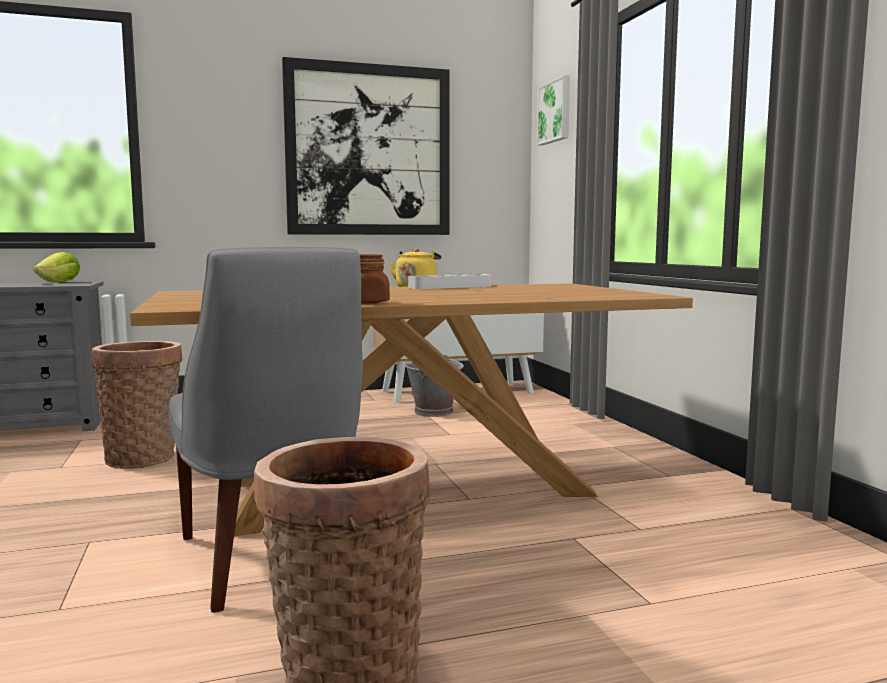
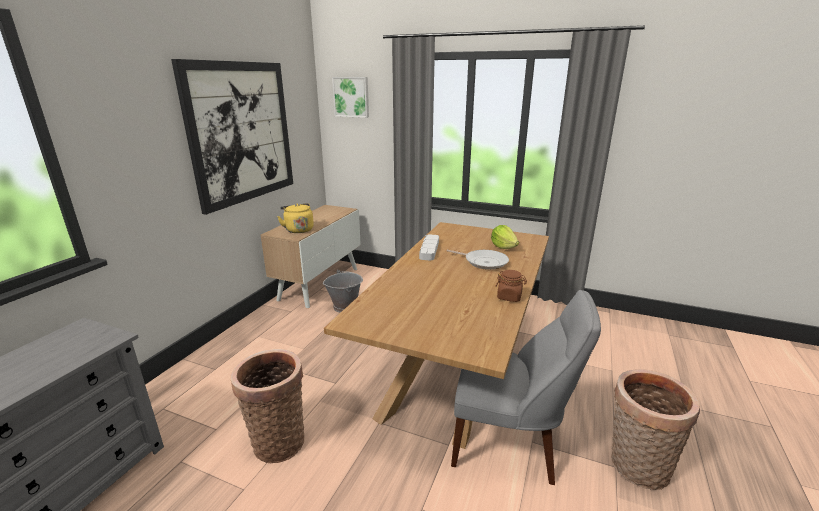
camera: 50 degrees left, 15 degrees up
(60, 282) = (56, 340): lettuce -> lettuce (503, 247)
(468, 294) = (483, 262): none -> frying pan

